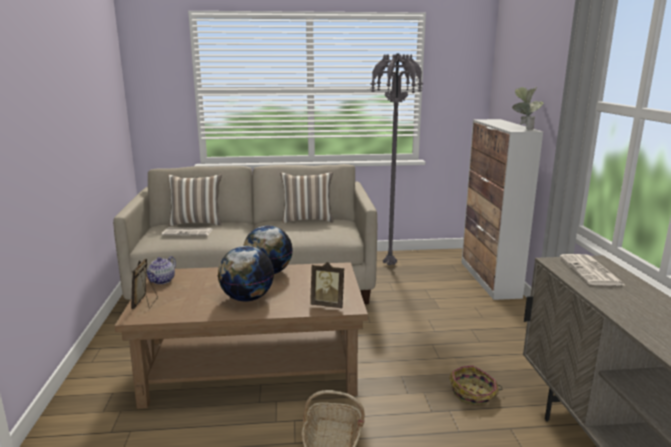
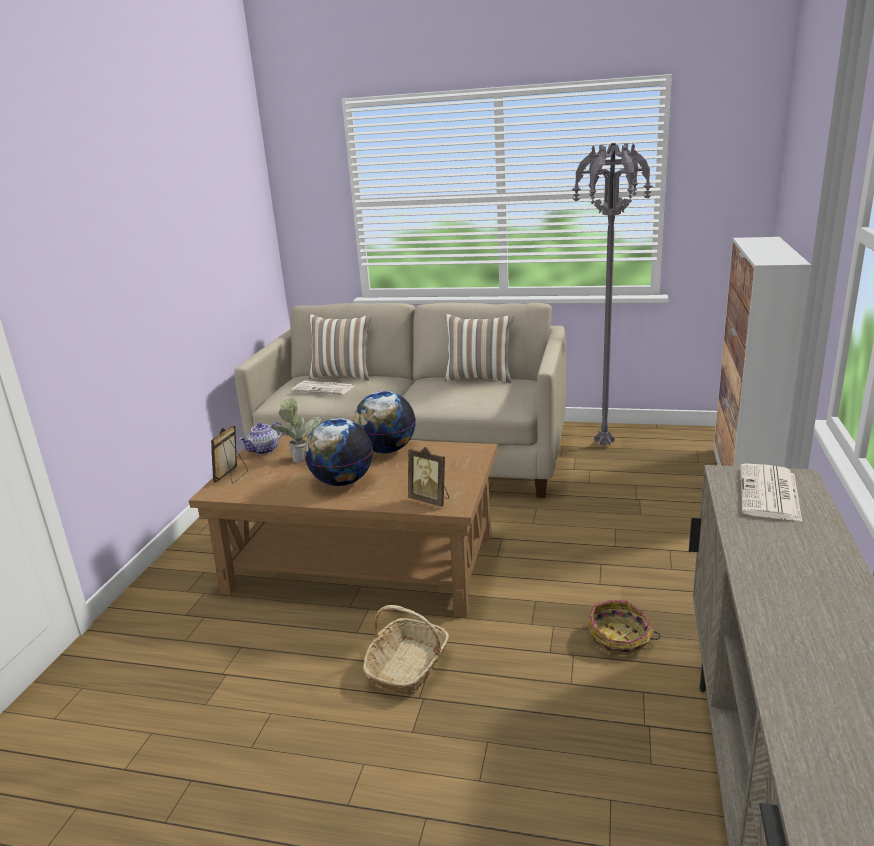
camera: 20 degrees right, 5 degrees up
(523, 128) = (785, 258): potted plant -> potted plant (299, 457)

